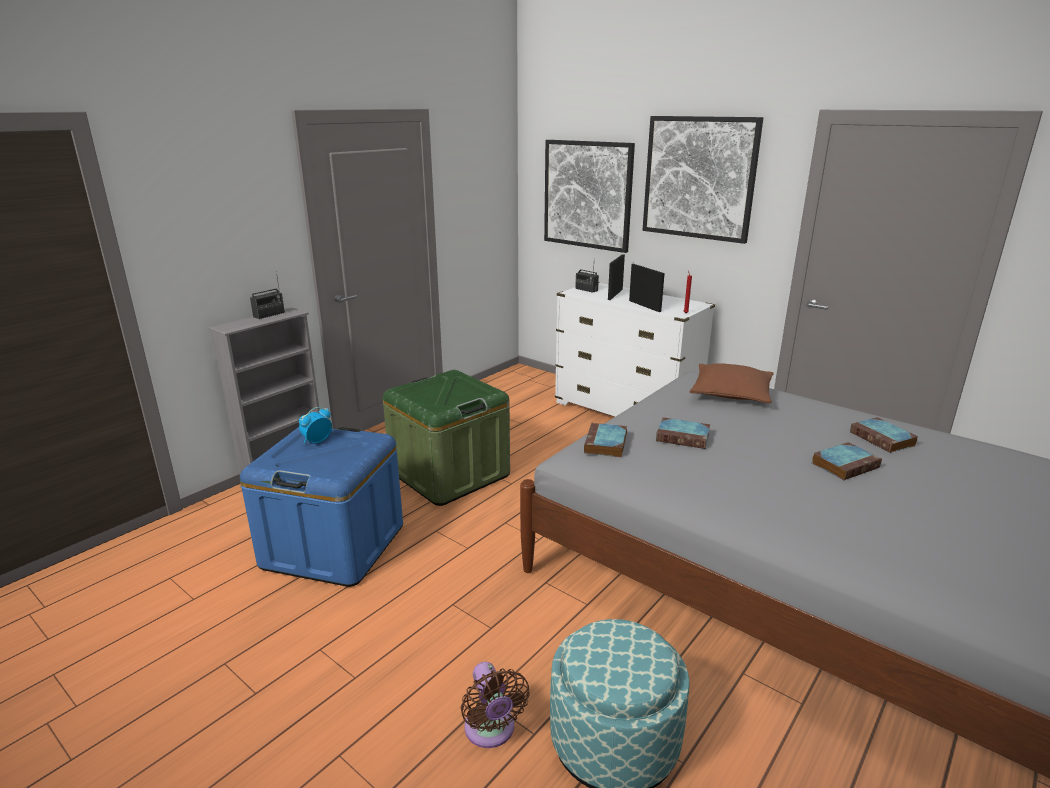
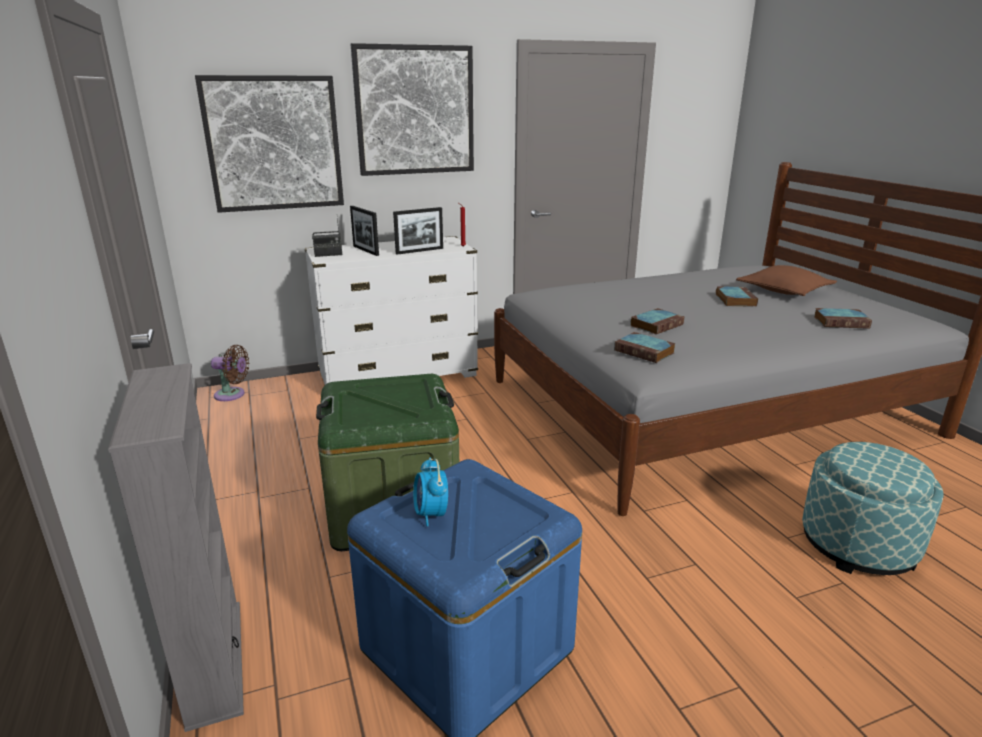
camera: 60 degrees left, 0 degrees up
(269, 315) = (146, 389): radio -> none
(491, 731) = (836, 606): brown fan -> brown fan (232, 395)
(644, 306) = (419, 251): picture frame -> picture frame turned 150 degrees clockwise
(731, 393) = (589, 292): brown pillow -> brown pillow (784, 291)
(883, 439) = (704, 282): book -> book (841, 322)

